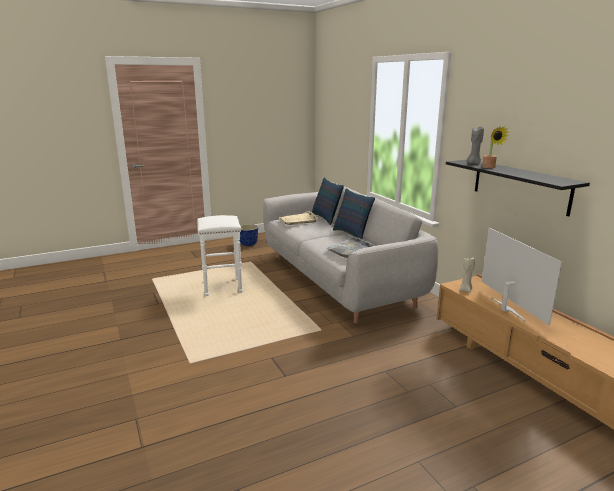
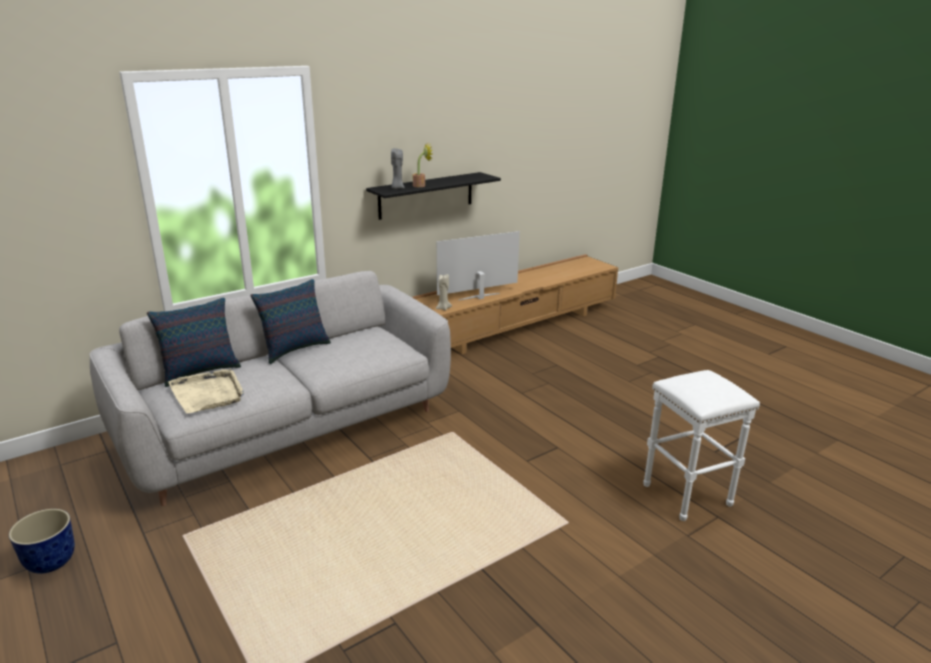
camera: 100 degrees left, 5 degrees up
(223, 287) = (314, 548): white stool -> white stool (685, 494)
(351, 249) = (370, 346): grey tray -> none

